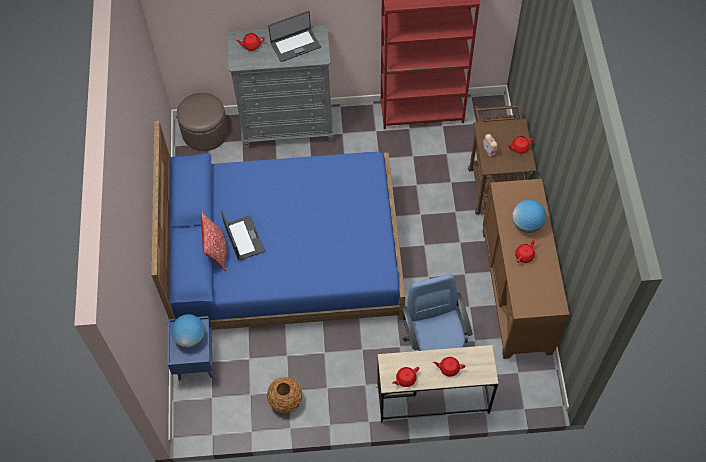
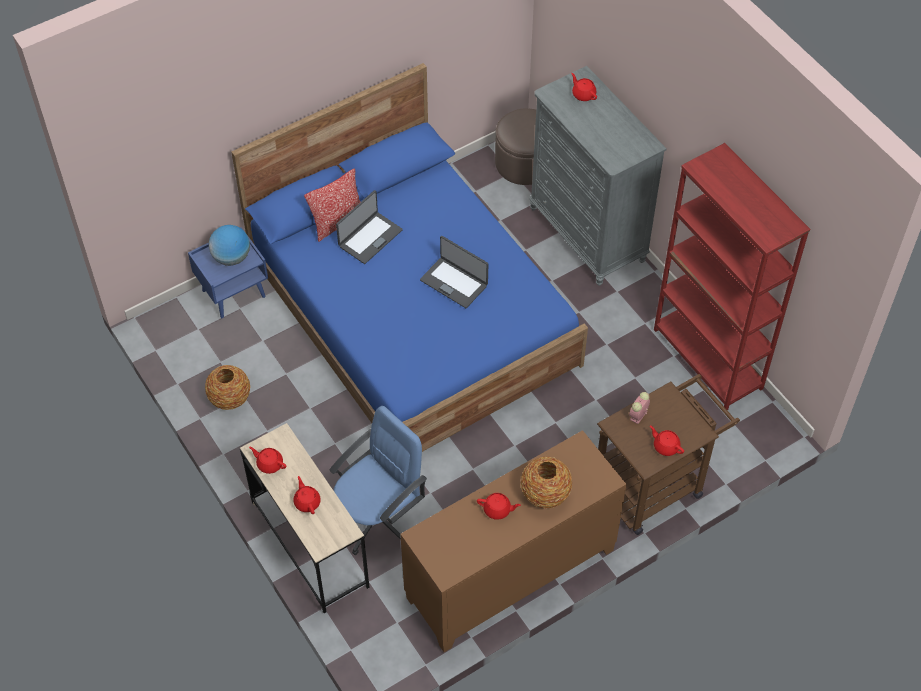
camera: 60 degrees right, 5 degrees down
(295, 45) = (614, 132): laptop -> laptop (454, 282)
(527, 224) = (545, 494): globe -> vase

